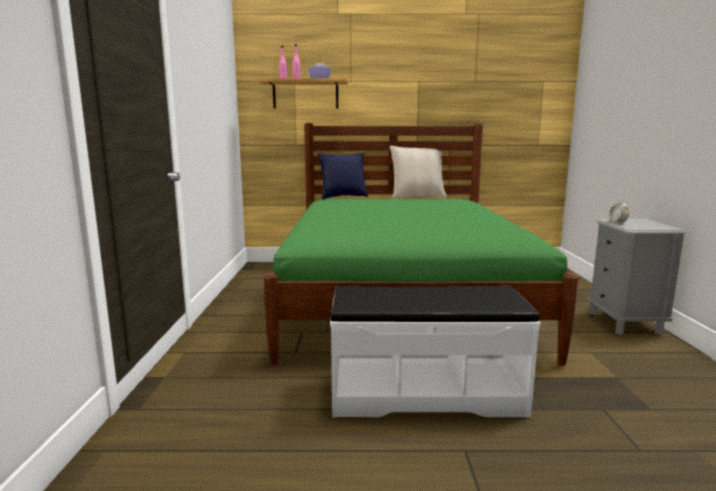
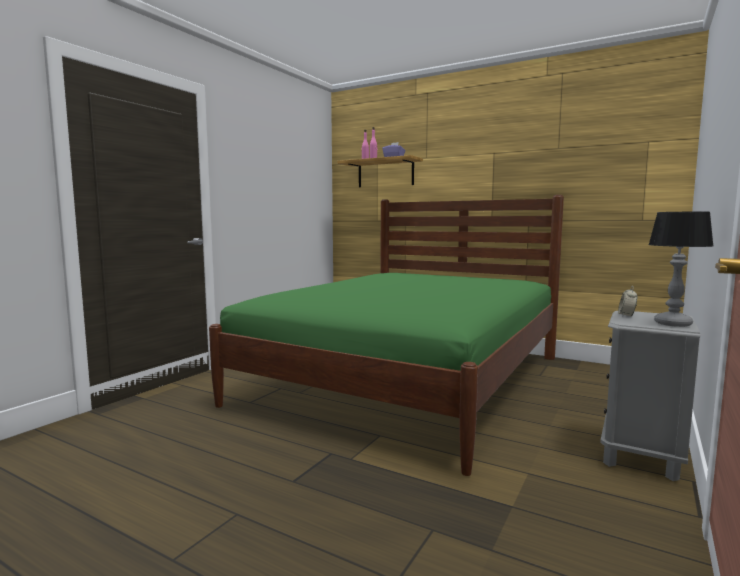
camera: 30 degrees right, 5 degrees down
(343, 197) = (409, 272): blue pillow -> none
(417, 197) = (483, 276): beige pillow -> none
(425, 393) = (288, 460): white bench -> none
(656, 225) = (673, 324): none -> table lamp

